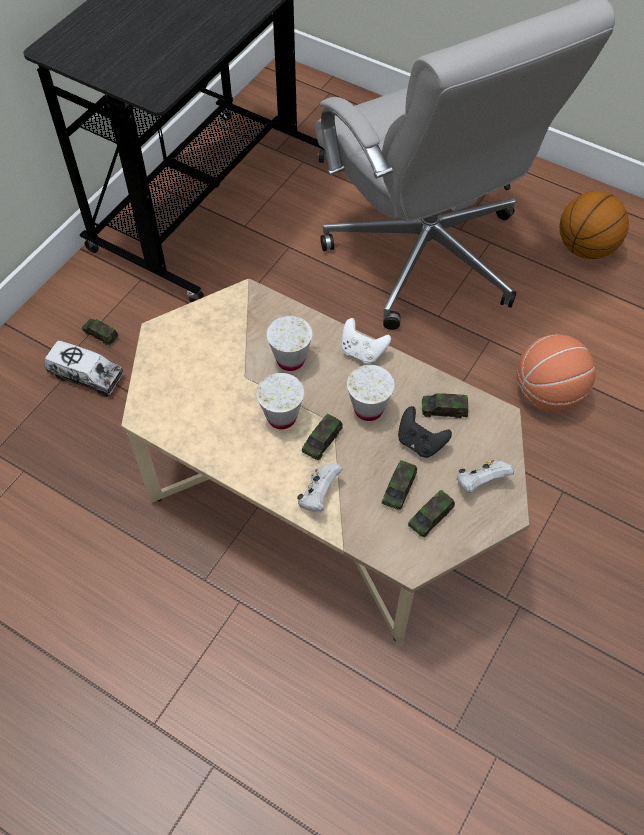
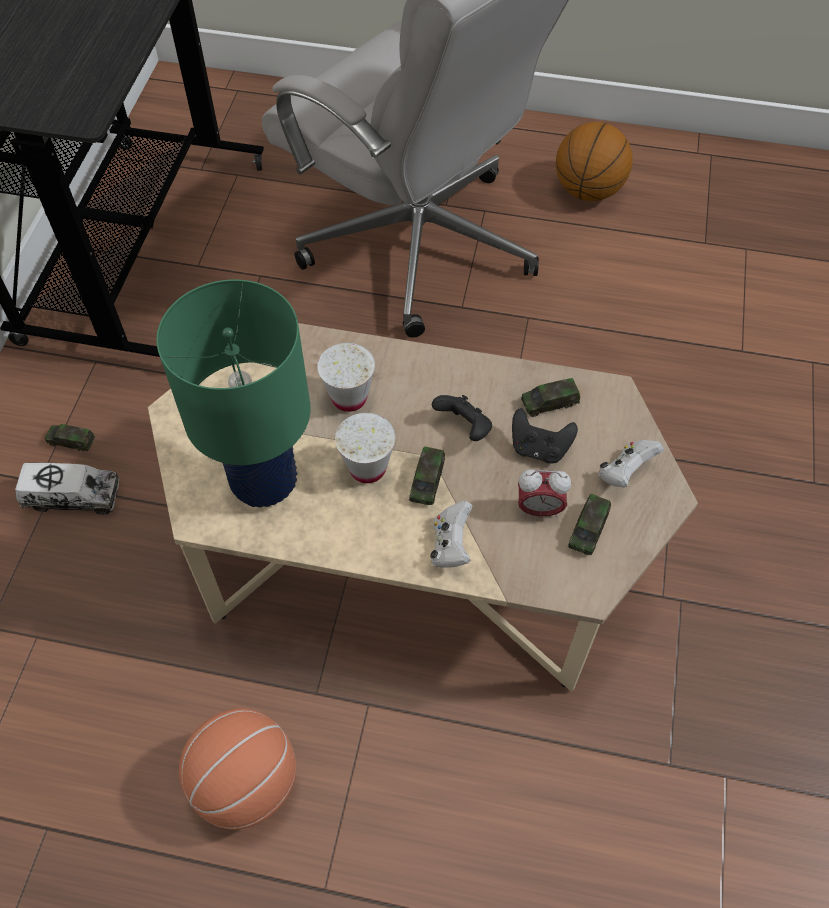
camera: 20 degrees left, 0 degrees up
(201, 405) = (263, 483): none -> green table lamp
(362, 351) = (429, 364): white game controller -> none
(368, 409) = (464, 428): white cup -> black game controller
(399, 489) = (539, 509): toy car -> alarm clock
(548, 393) = (614, 357): basketball -> basketball (246, 782)

